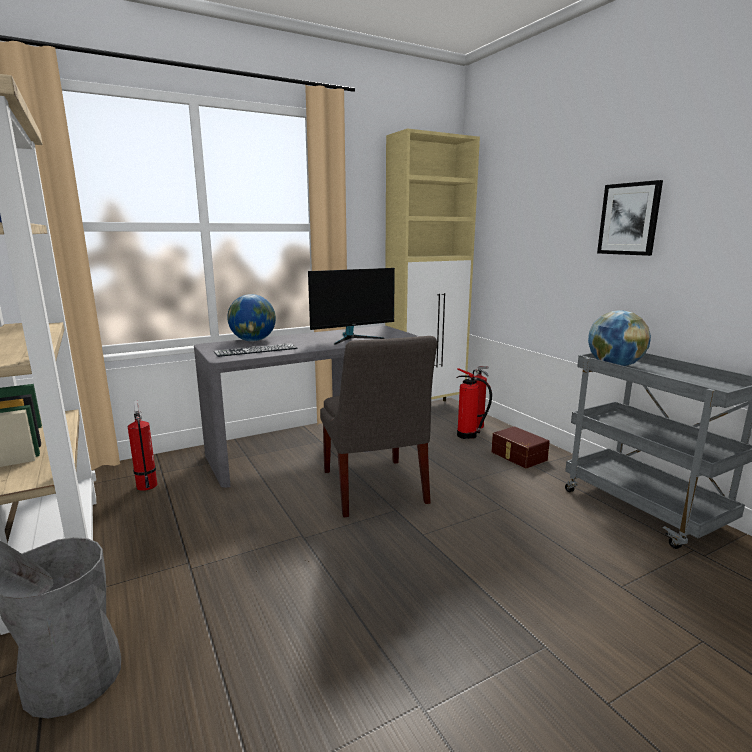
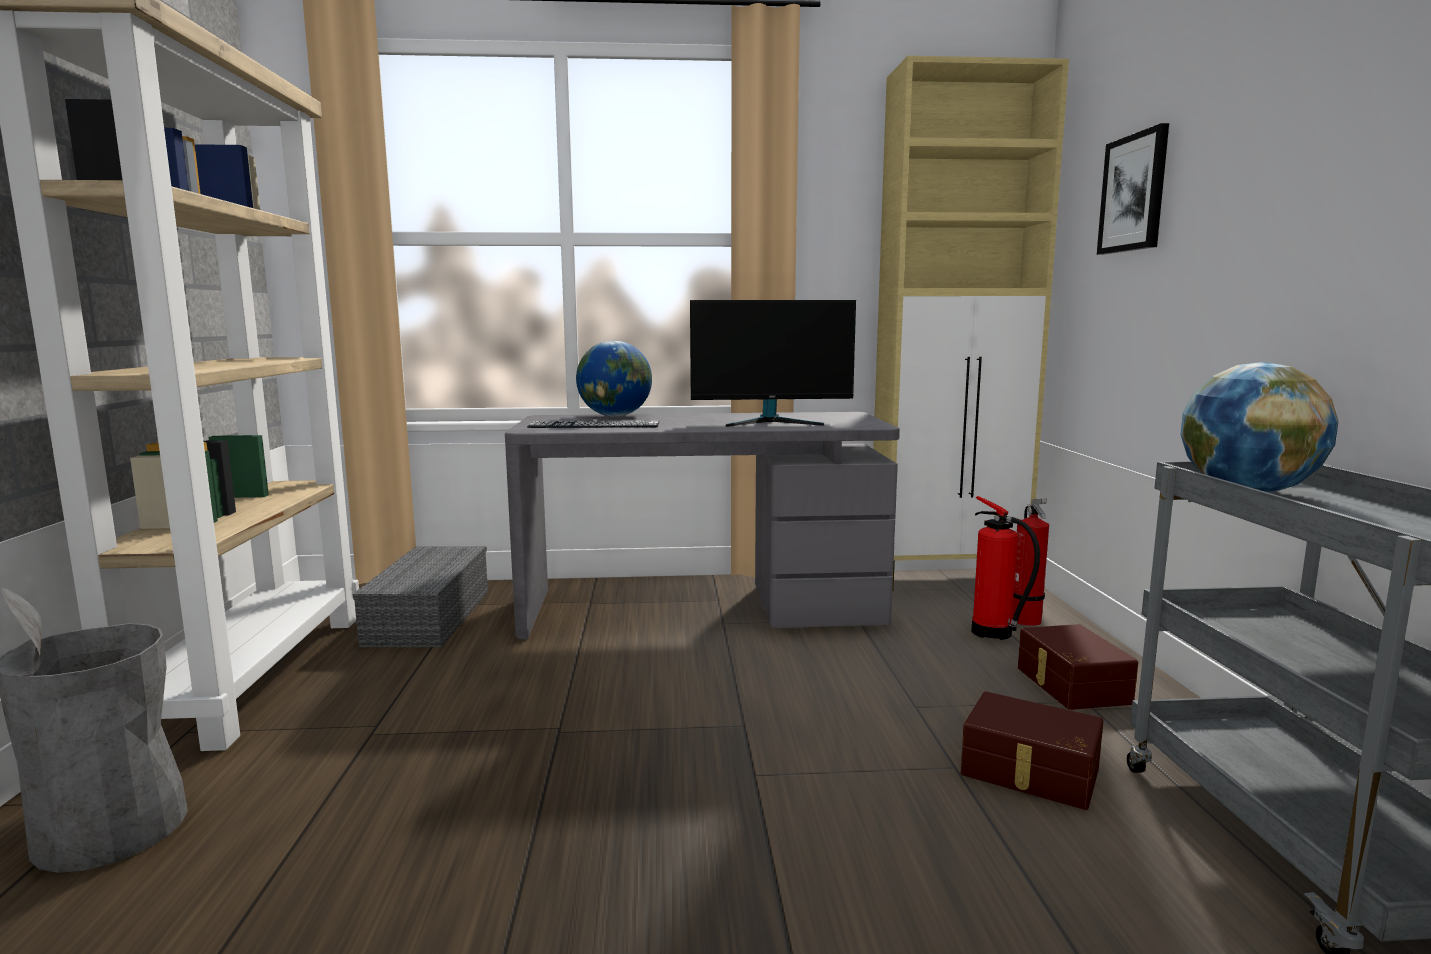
camera: 25 degrees right, 5 degrees down
(147, 484) = (428, 616): fire extinguisher -> grey storage box
(374, 489) = (737, 685): grey chair -> none
(533, 502) = (1029, 773): none -> brown storage box
(629, 219) = (1329, 165): picture -> picture (1134, 193)

